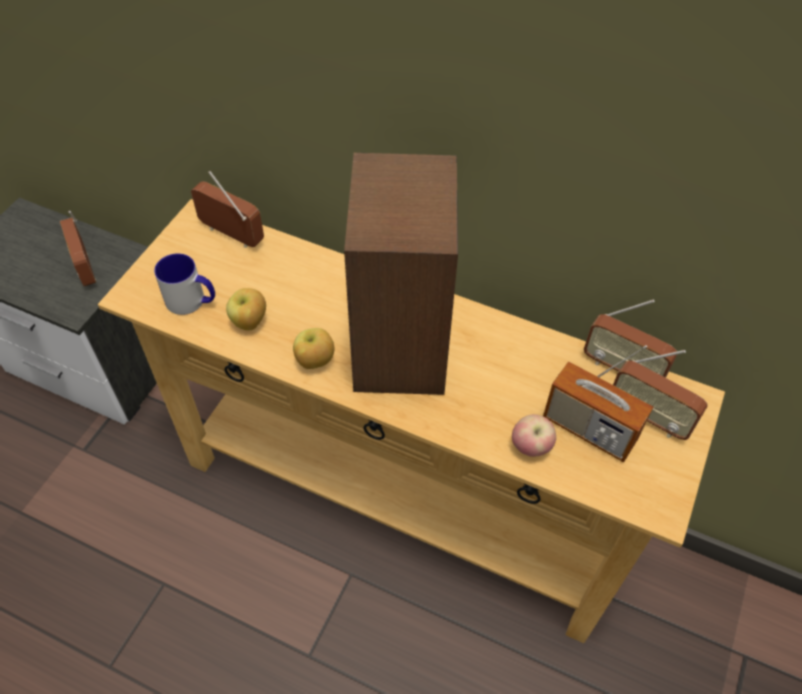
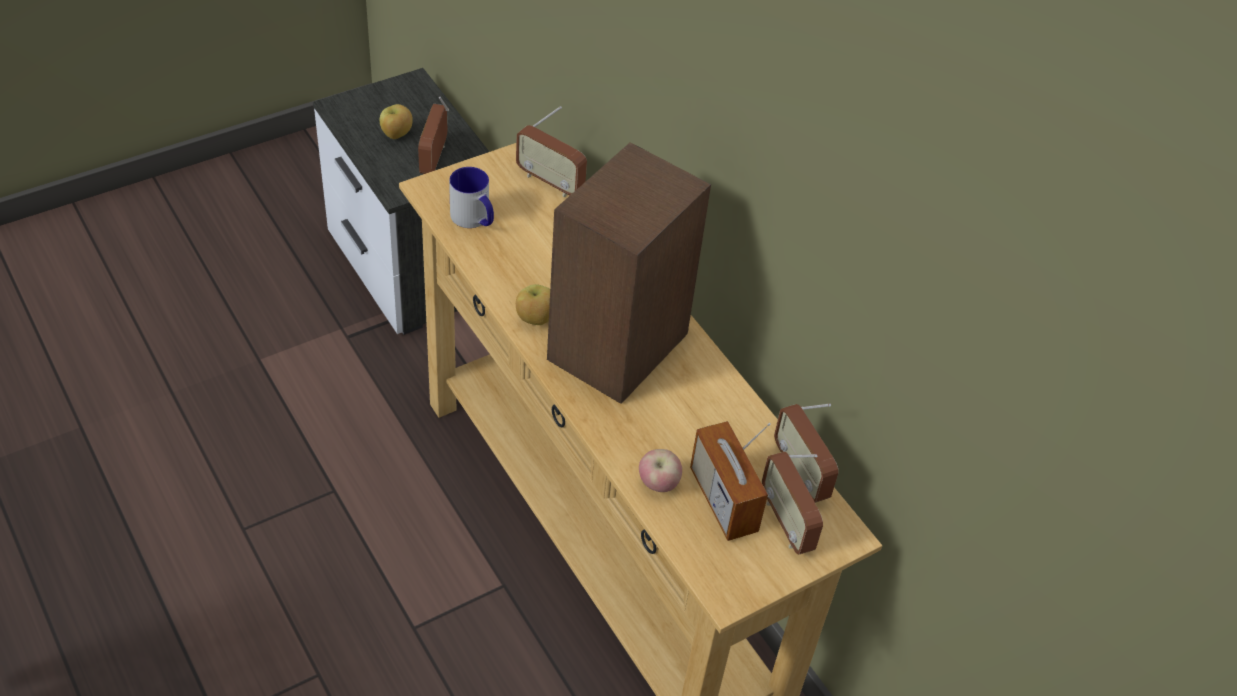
camera: 30 degrees right, 5 degrees down
(231, 235) = (550, 182): radio -> radio turned 150 degrees clockwise
(249, 322) = (507, 260): apple -> apple (396, 135)

